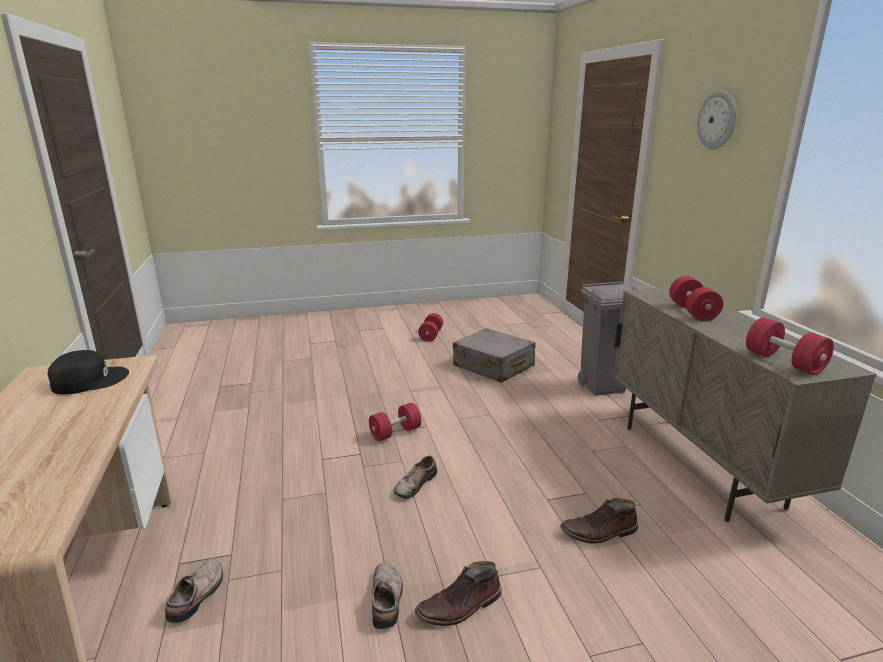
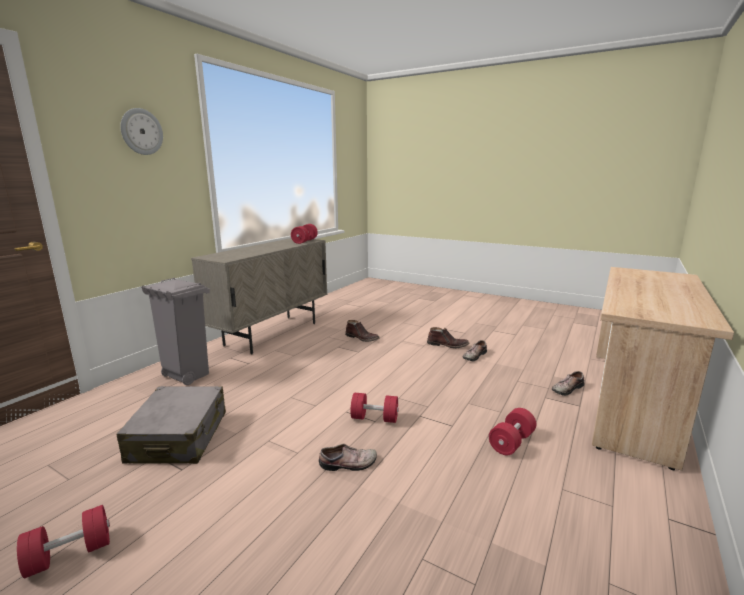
camera: 135 degrees left, 5 degrees down
(89, 380) = (650, 307): black cap -> none
(414, 484) = (409, 383): shoe -> shoe (348, 464)
(692, 312) = (253, 251): red dumbbell -> red dumbbell (511, 442)

